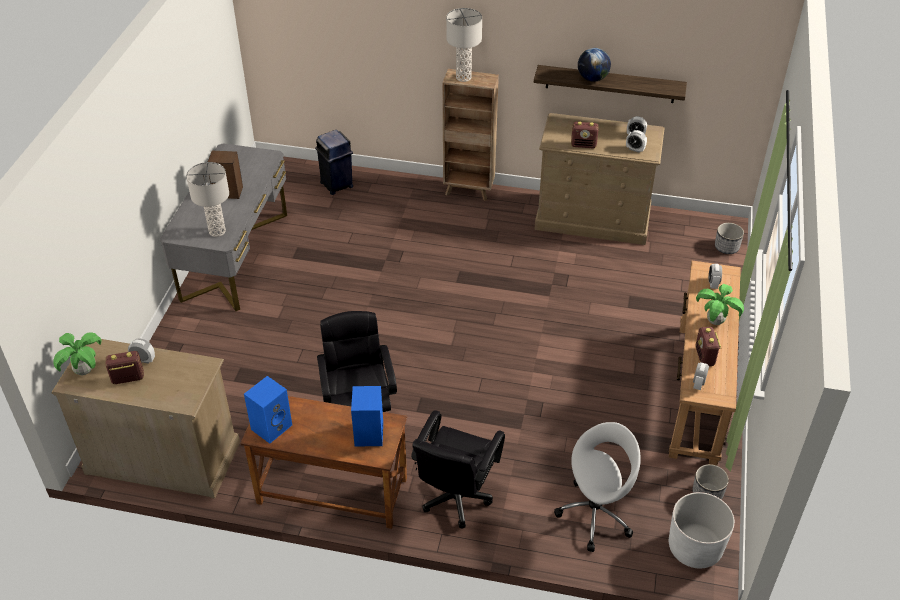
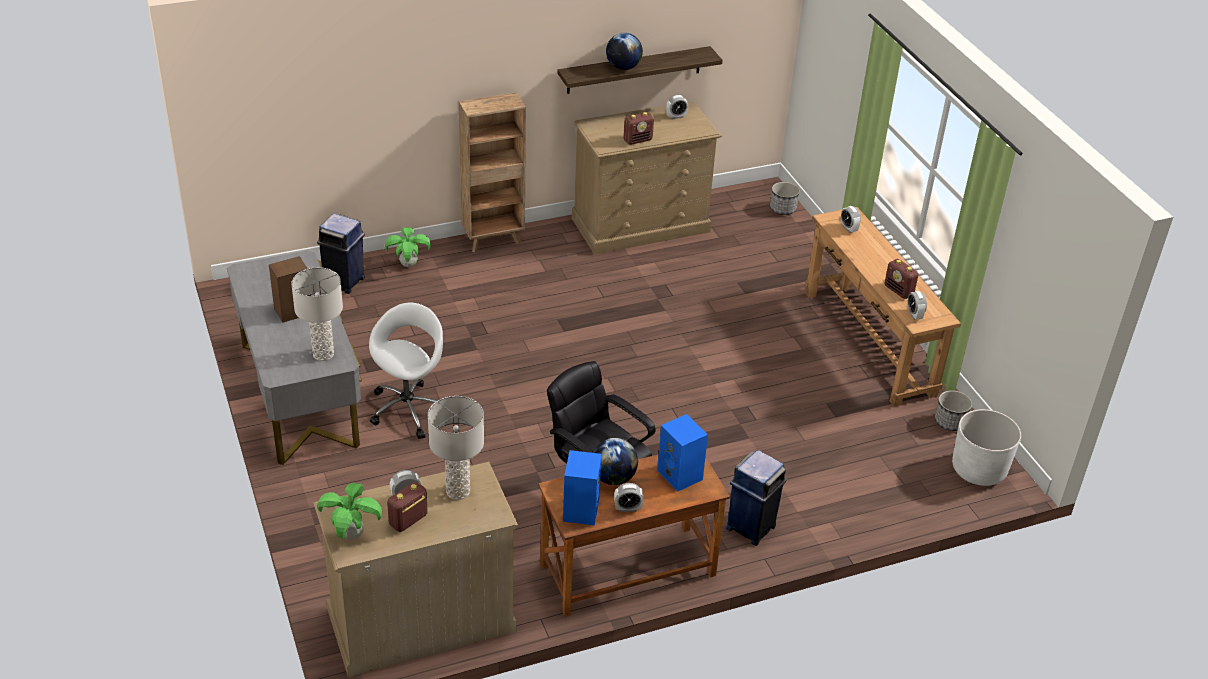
camera: 35 degrees left, 5 degrees down
(318, 413) = (613, 478): none -> globe
(455, 503) = (751, 527): black office chair -> blue trash can
(463, 77) = (484, 105): white table lamp -> white table lamp (458, 491)
(596, 514) = (878, 479): white office chair -> white office chair (410, 409)
(635, 149) = (688, 129): alarm clock -> alarm clock (627, 508)
(715, 321) = (879, 259): potted plant -> potted plant (408, 265)

